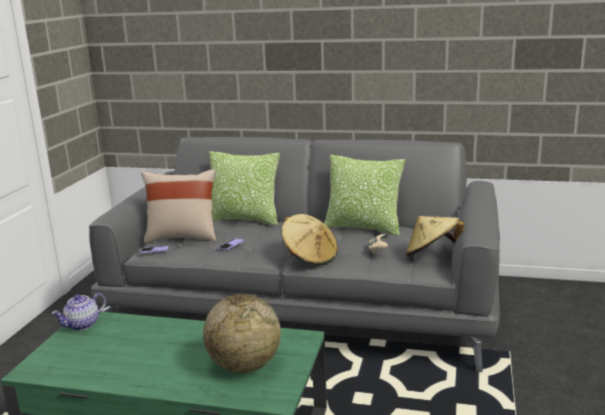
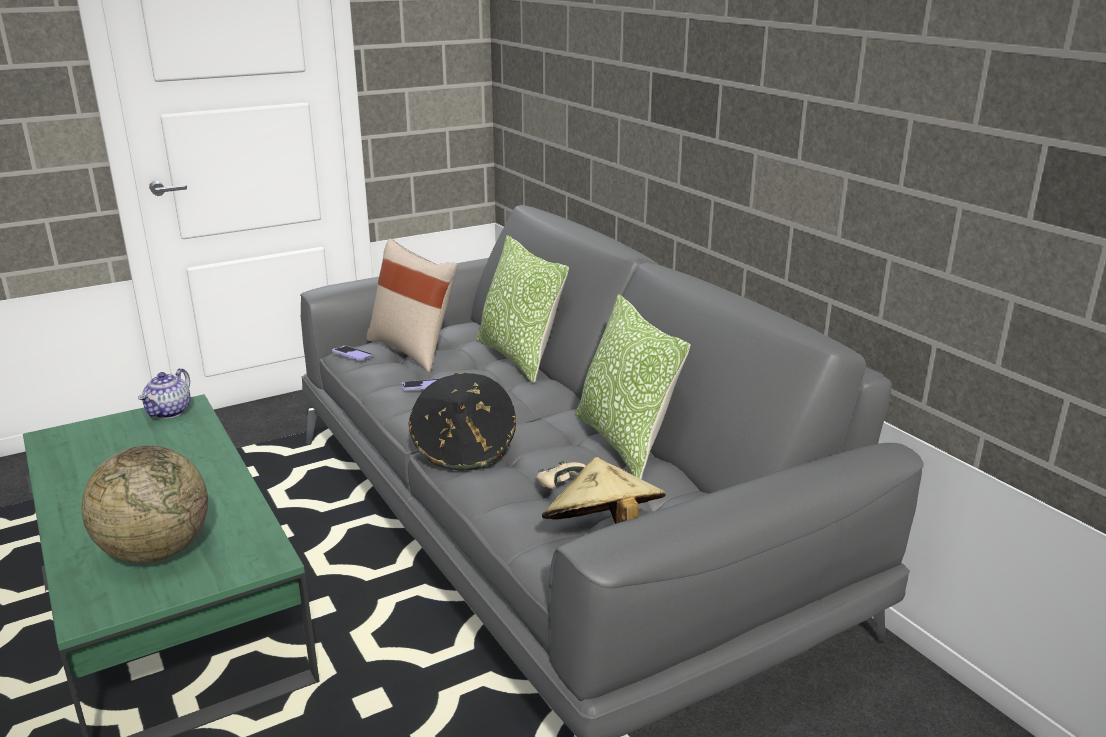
camera: 45 degrees right, 5 degrees up
(82, 325) = (169, 412): teapot -> teapot turned 75 degrees counterclockwise
(310, 257) = (464, 450): beige hat -> black hat

